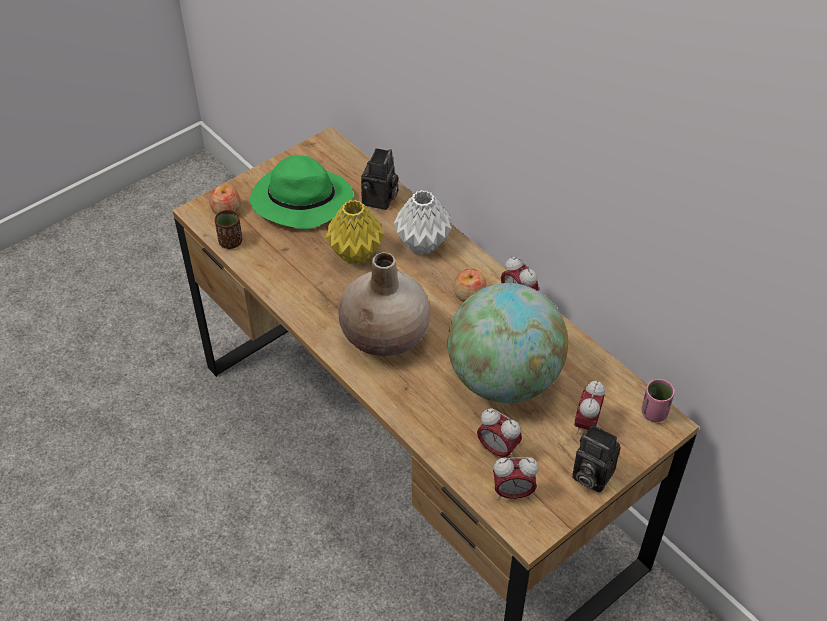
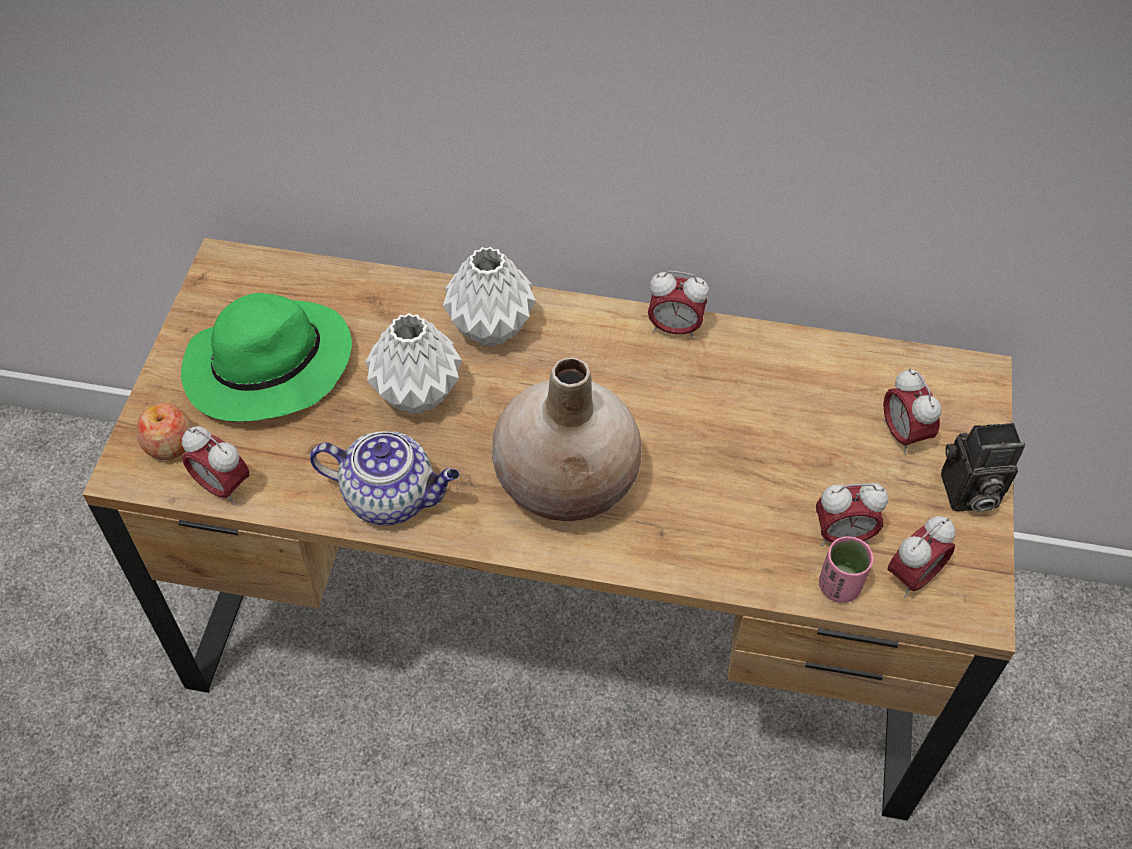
camera: 40 degrees left, 5 degrees up
(230, 242) = (223, 487): brown cup -> alarm clock
(298, 292) = (392, 497): none -> teapot
(355, 253) = (416, 394): yellow vase -> white vase
(380, 200) = (377, 303): camera -> none
(469, 295) = (614, 360): apple -> none
(504, 379) = (761, 441): globe -> none
(654, 413) = (954, 372): pink cup -> pink cup (839, 586)

